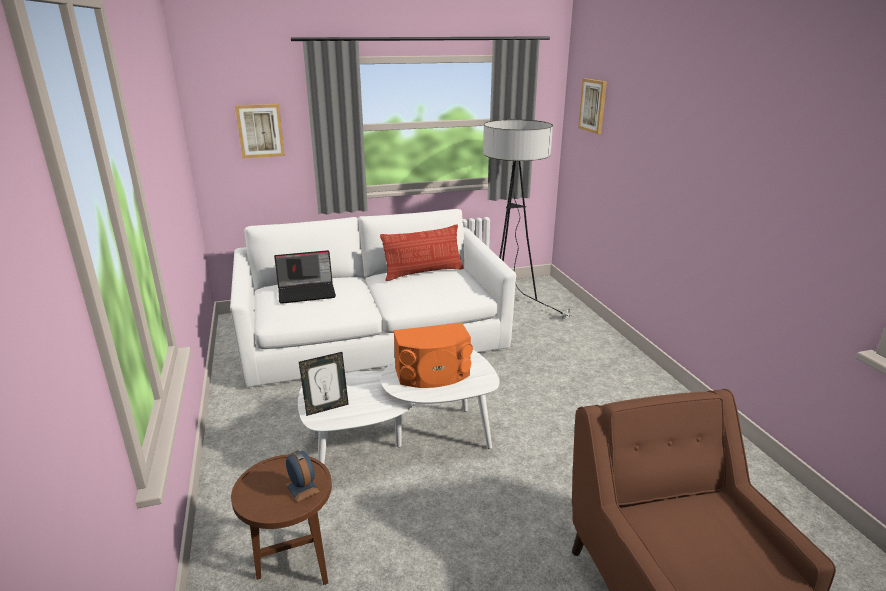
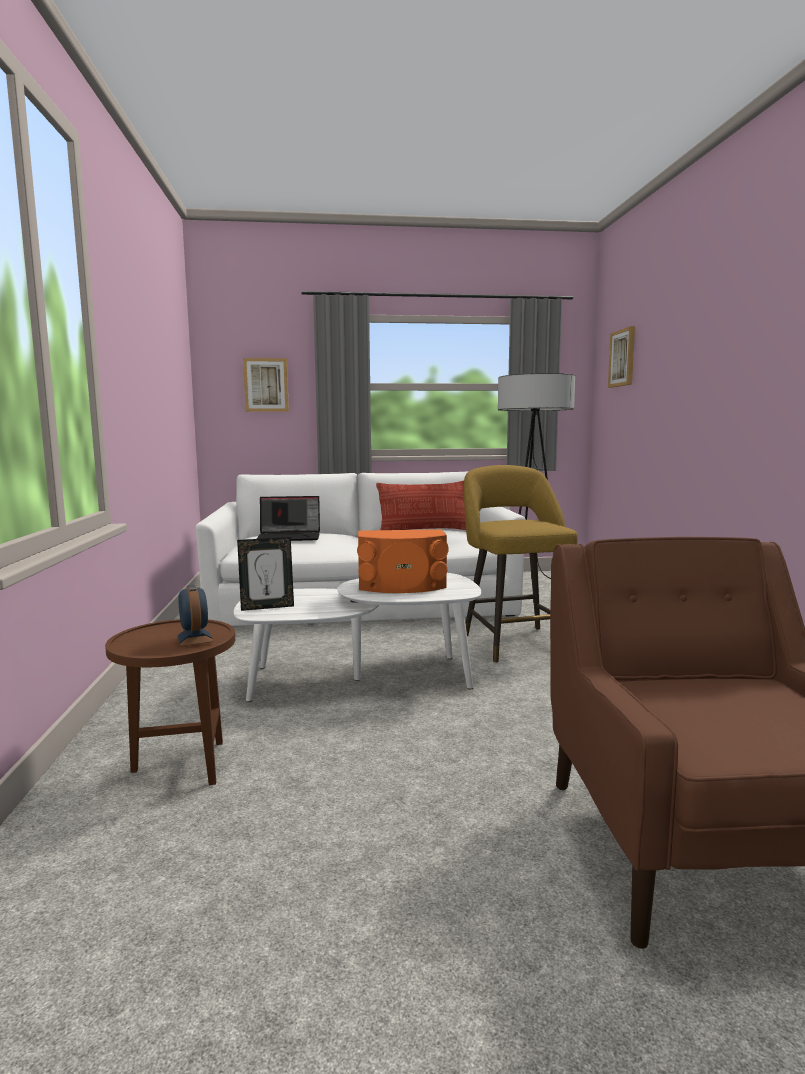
camera: 10 degrees right, 15 degrees down
(512, 385) = (515, 642): none -> yellow stool

